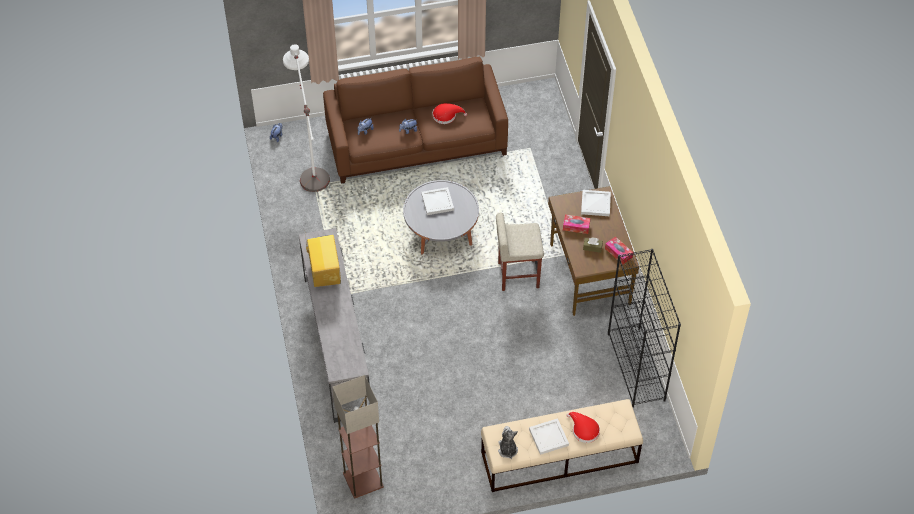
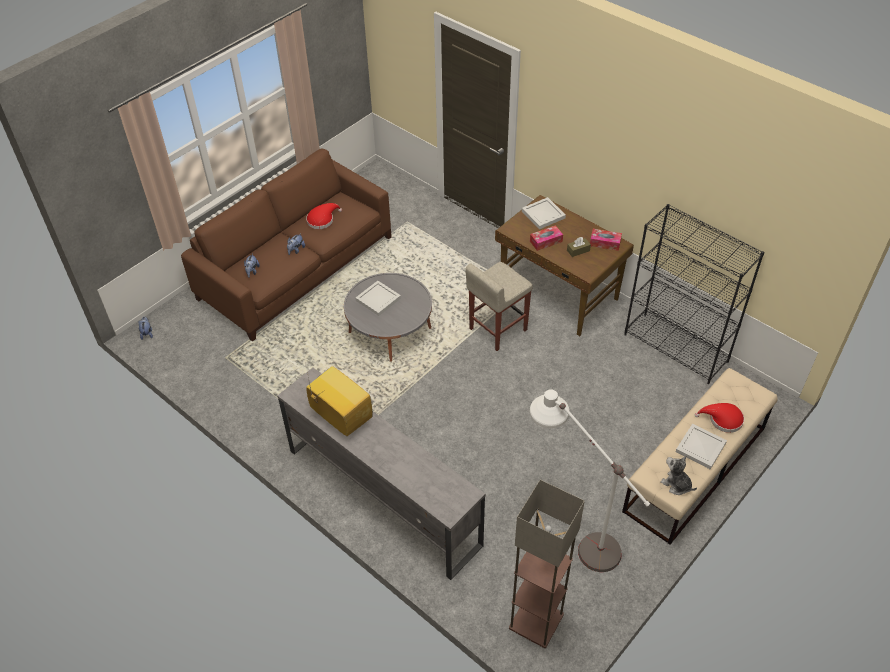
camera: 35 degrees left, 5 degrees down
(311, 164) = (205, 340): white floor lamp -> white floor lamp (574, 534)

